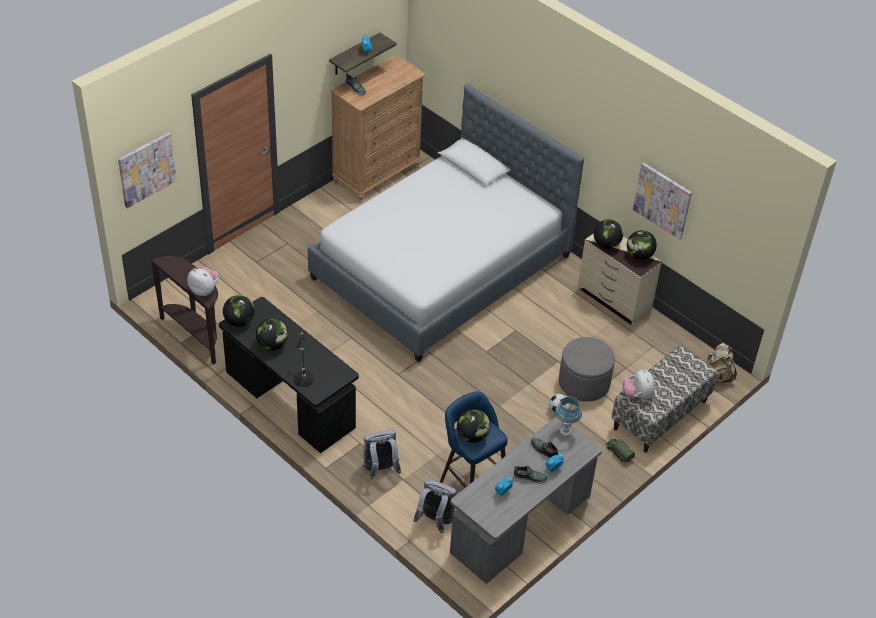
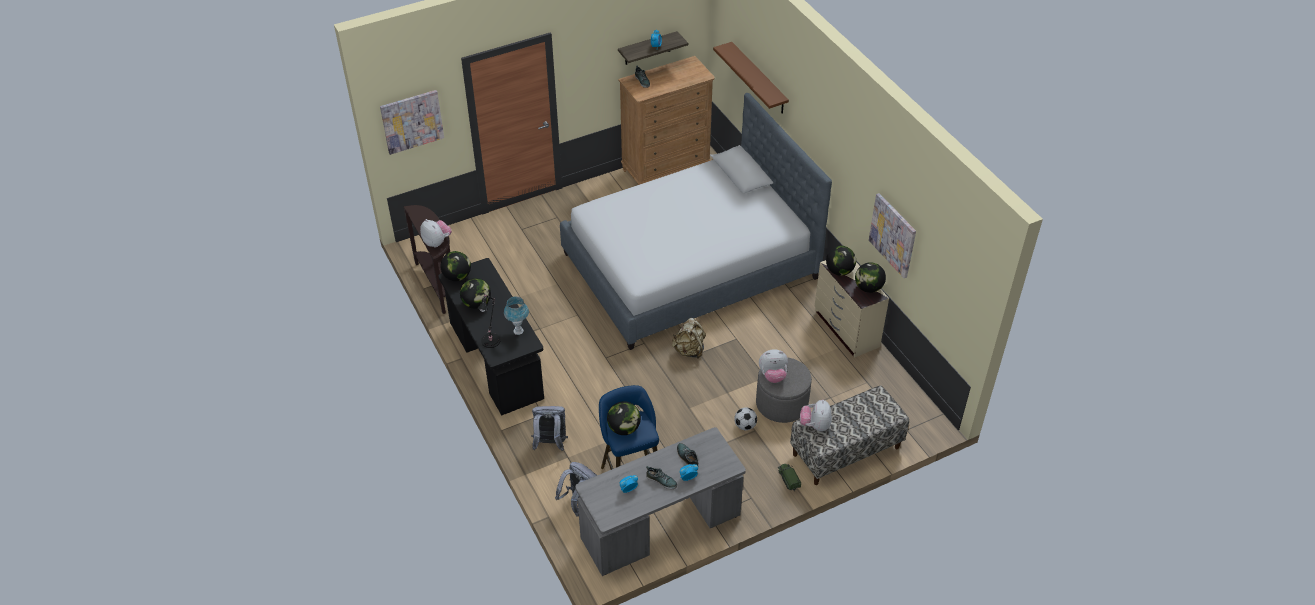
camera: 20 degrees right, 0 degrees up
(478, 68) = (759, 79): none -> brown shelf
(565, 431) = (716, 444): blue table lamp -> blue table lamp (518, 331)
(578, 357) = (772, 375): none -> plush toy
(716, 376) = (921, 425): beige backpack -> beige backpack (689, 350)

